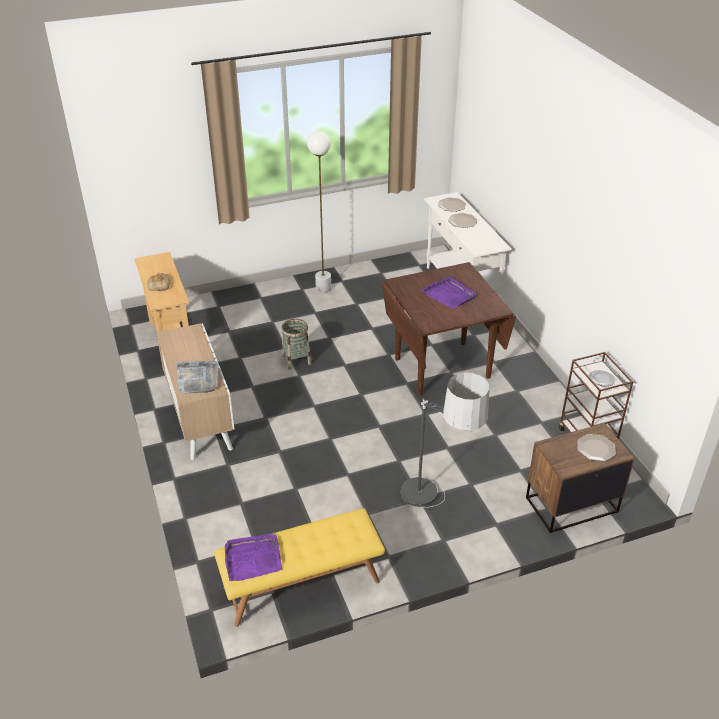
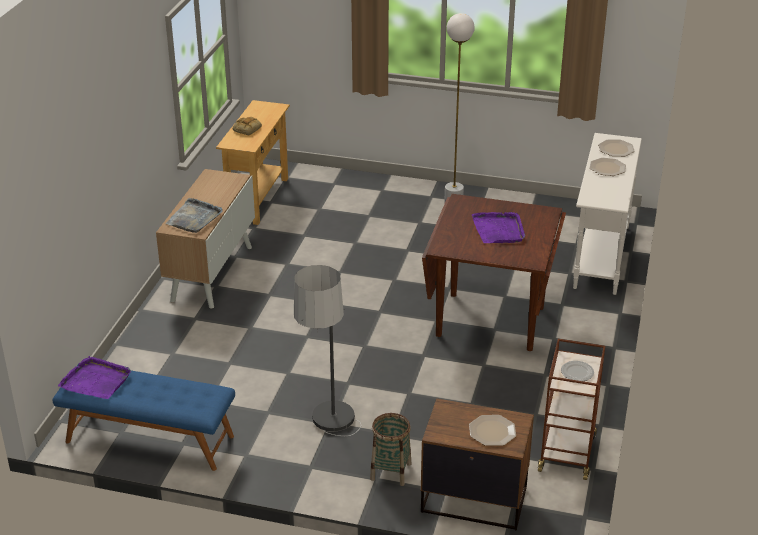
camera: 35 degrees right, 5 degrees down
(296, 360) = (353, 257): basket -> basket (391, 471)
(302, 585) = (149, 439): yellow bench -> blue bench

